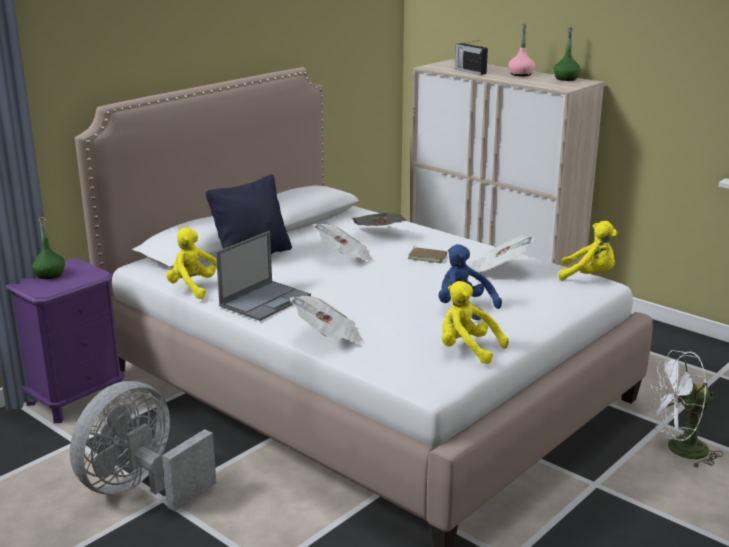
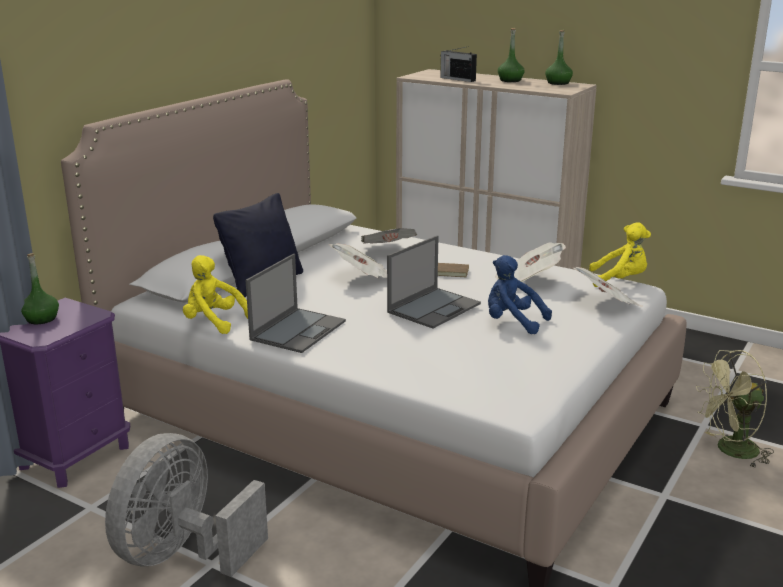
camera: 10 degrees left, 0 degrees up
(328, 337) = (385, 365): newspaper -> newspaper (606, 304)
(396, 289) = (434, 307): none -> laptop
(467, 350) = (538, 367): yellow plush toy -> none
(520, 74) = (510, 80): pink bottle -> green bottle
(679, 450) = (730, 451): white fan -> green fan

